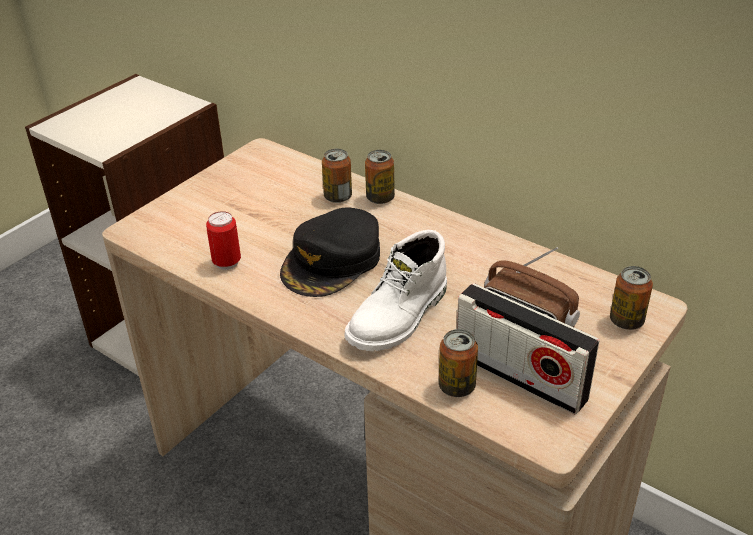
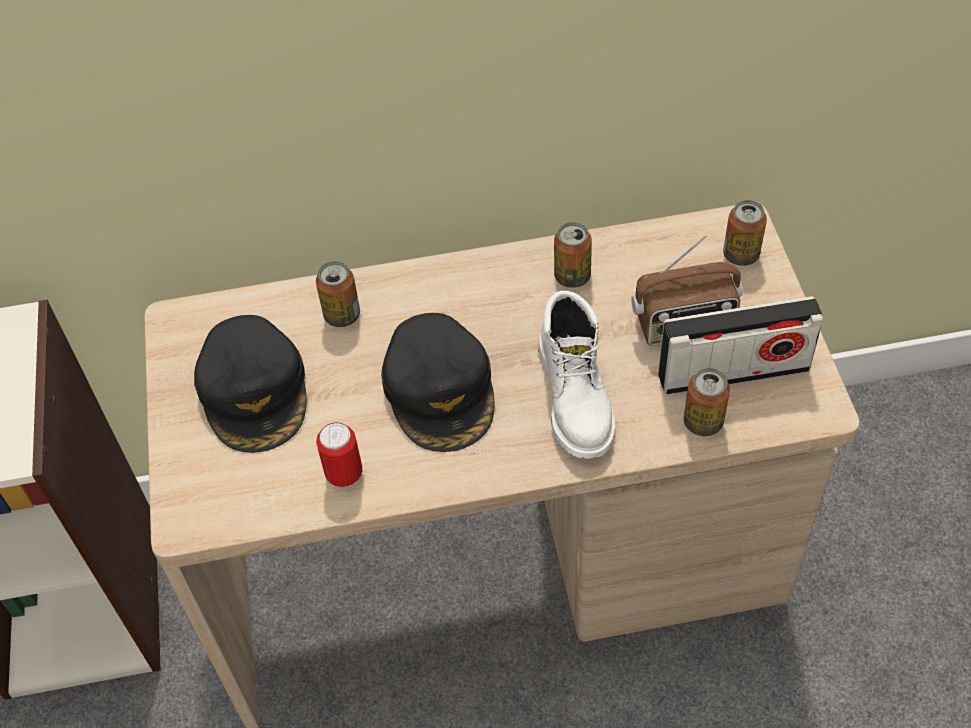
camera: 45 degrees left, 15 degrees up
(246, 200) = (255, 391): none -> black cap
(380, 198) = (384, 285): can -> can (572, 276)

